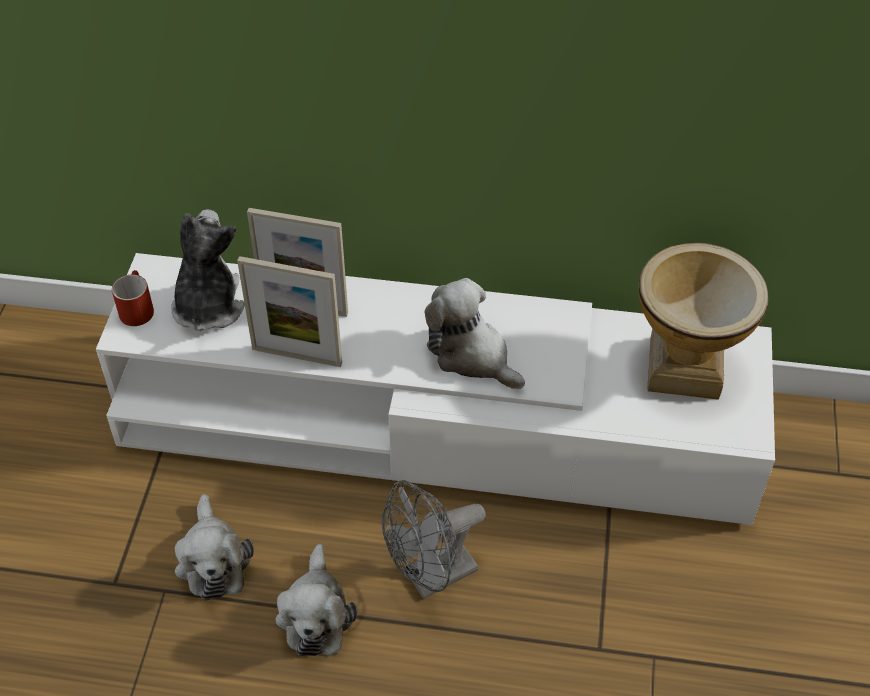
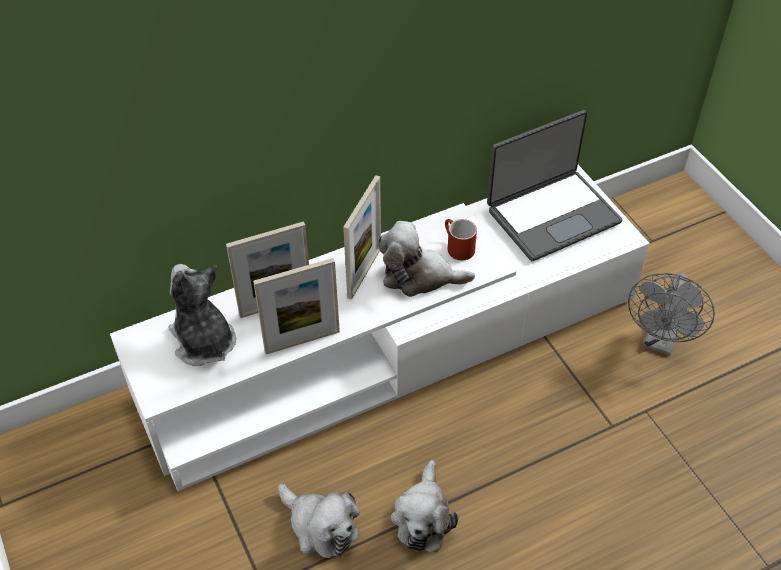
camera: 35 degrees left, 0 degrees up
(136, 308) = (149, 372): red mug -> red mug (456, 247)
(316, 614) = (423, 517): plush toy -> plush toy turned 45 degrees clockwise
(419, 321) = (364, 272): none -> picture frame
(431, 577) = (476, 446): grey fan -> grey fan (660, 341)
(685, 367) = (552, 215): vase -> laptop

